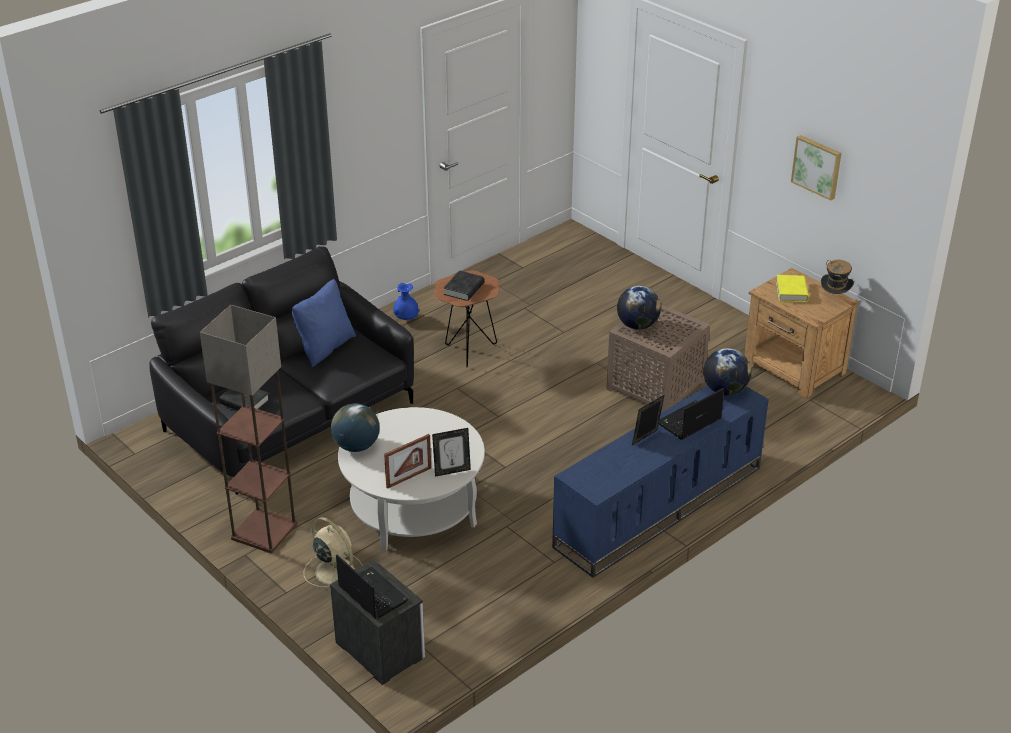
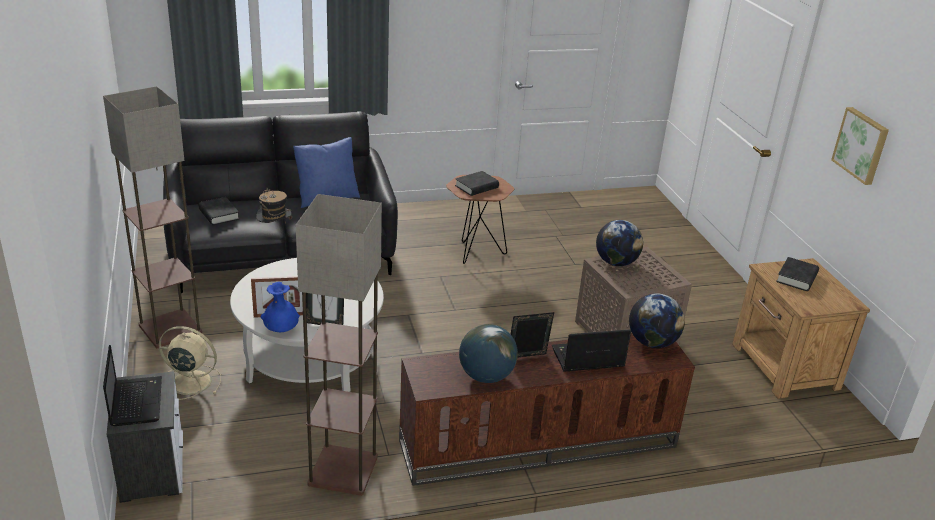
camera: 25 degrees right, 5 degrees down
(333, 570) = (189, 382): beige fan -> beige fan turned 60 degrees counterclockwise
(357, 446) = (266, 275): globe -> globe (486, 376)
(406, 319) = (447, 214): blue vase -> blue vase (281, 331)
(529, 588) = (342, 469): none -> floor lamp
(659, 508) = (537, 445): blue tv stand -> brown tv stand
(791, 292) = (797, 278): yellow book -> black book
(834, 298) = (842, 298): hat -> hat (275, 230)

